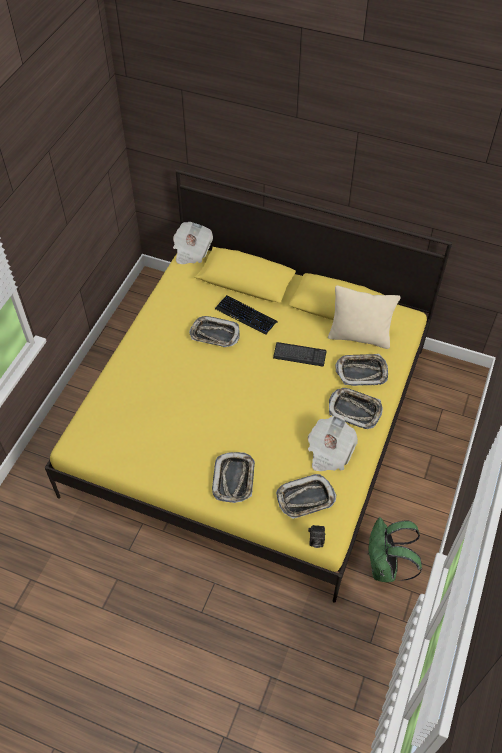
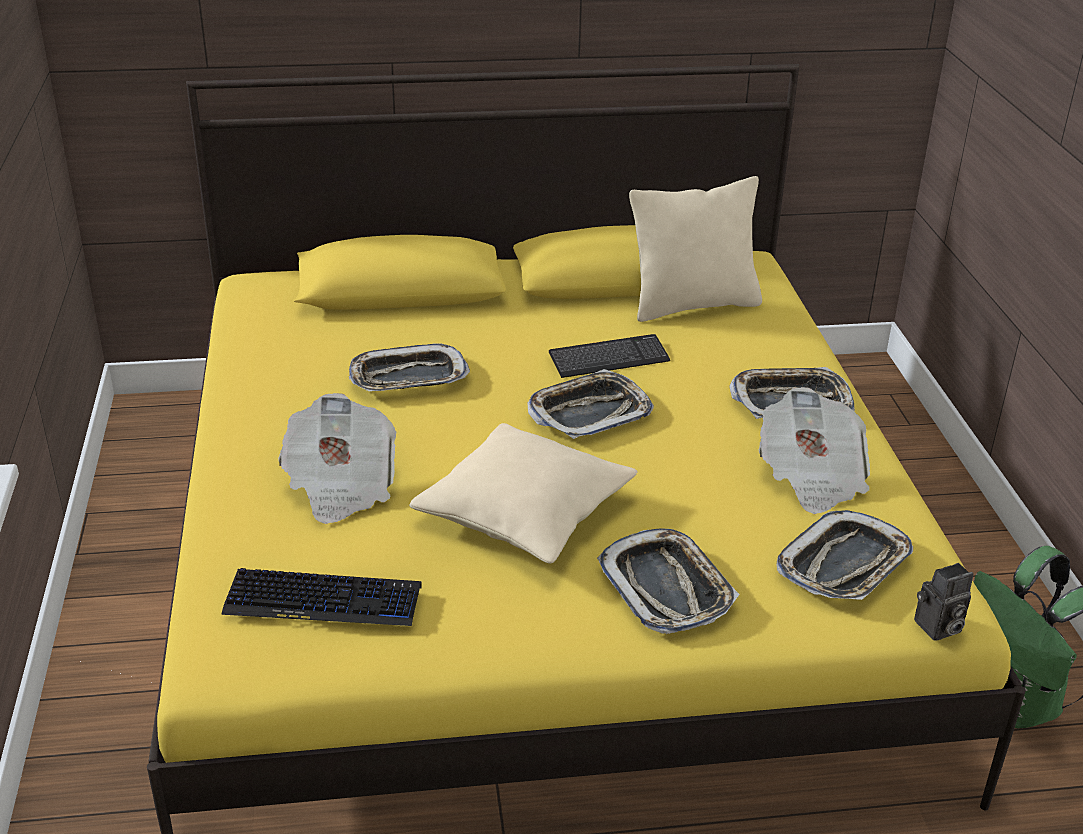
camera: 30 degrees left, 20 degrees down
(191, 251) = (251, 277): newspaper -> newspaper (340, 485)
(210, 423) = (524, 513): none -> beige pillow
(246, 315) = (448, 334): keyboard -> keyboard (323, 600)
(361, 372) = (747, 348): tray -> tray (589, 412)

